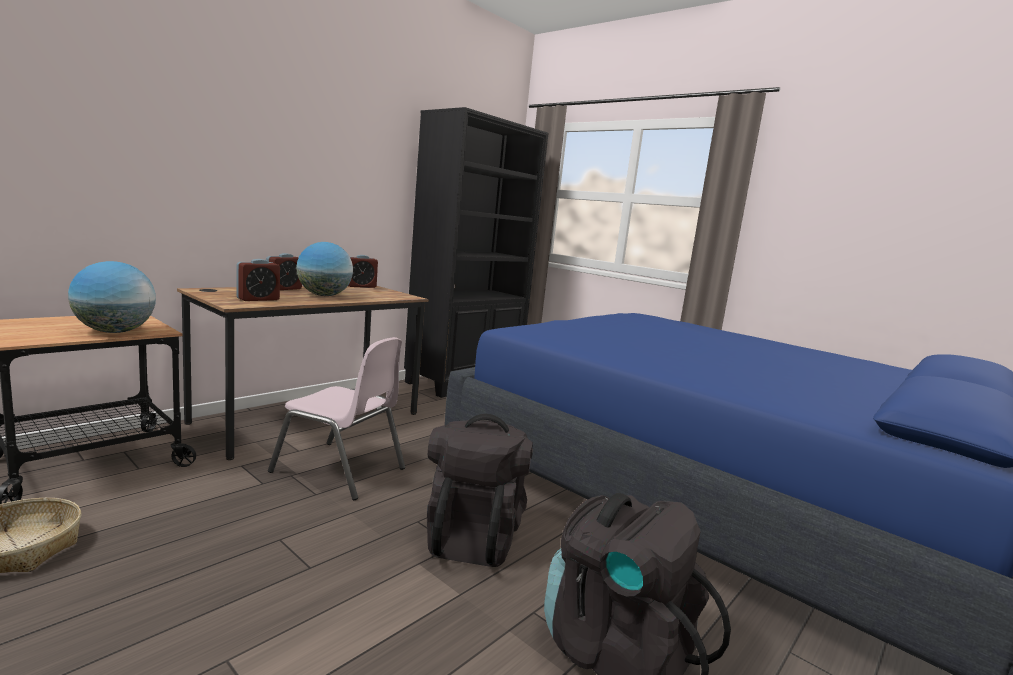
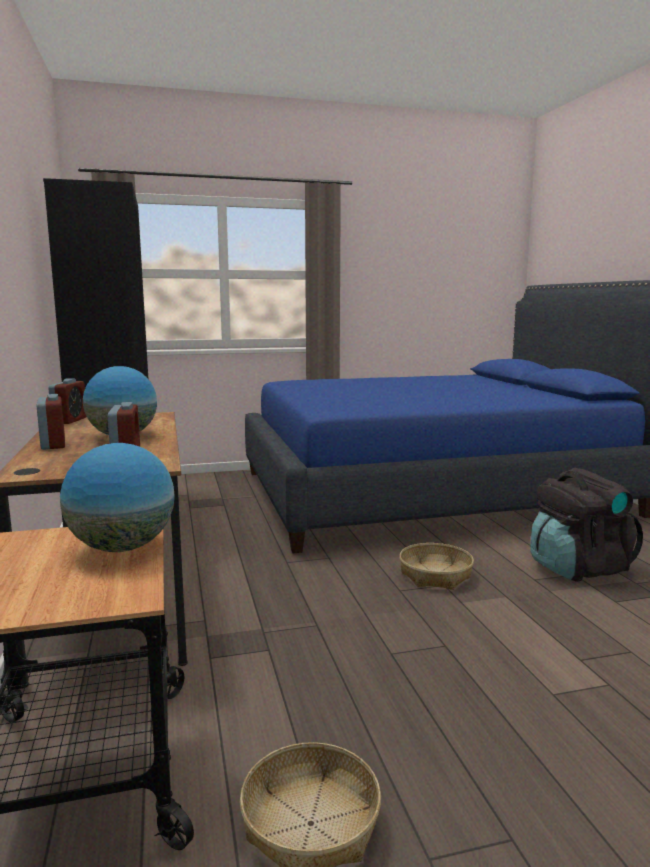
camera: 55 degrees left, 0 degrees up
(339, 470) = (276, 606): pink chair -> none
(473, 536) = (435, 575): black backpack -> basket

